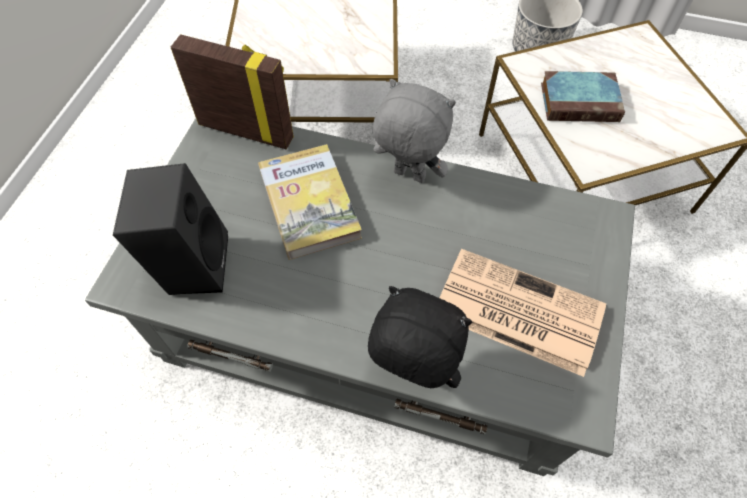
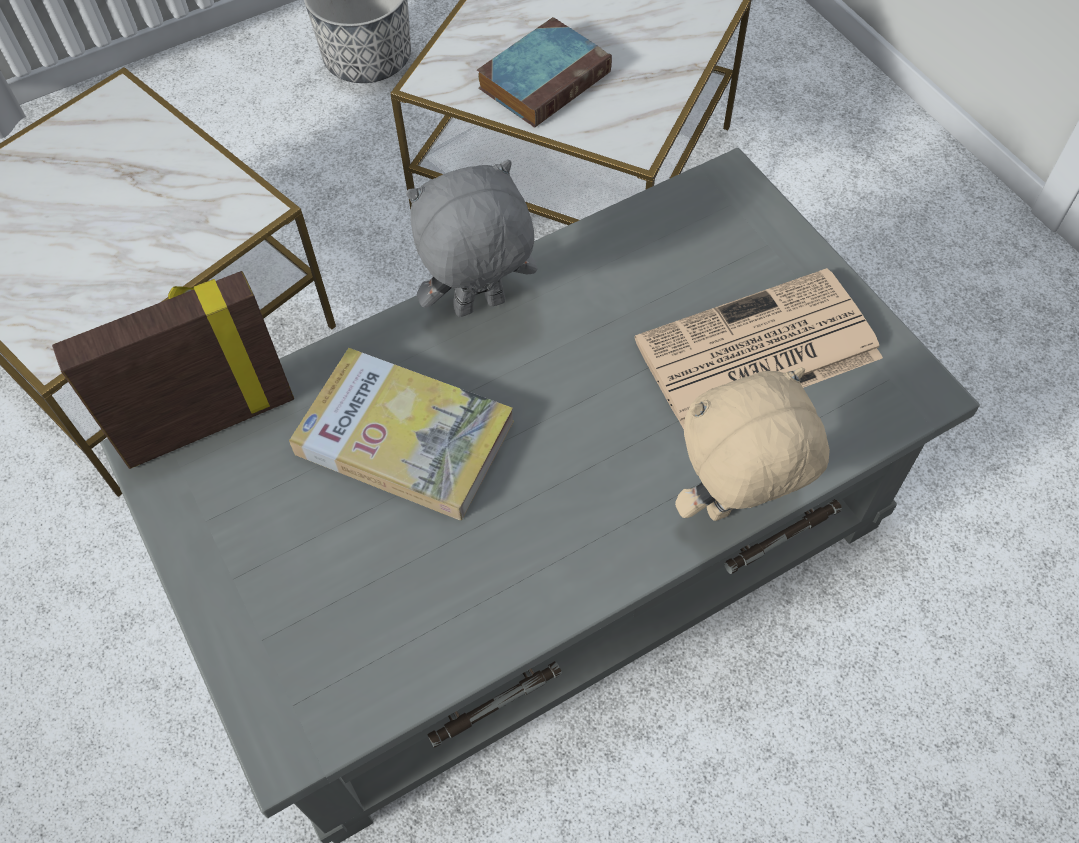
camera: 45 degrees left, 0 degrees up
(191, 263) = (348, 635): black speaker -> none
(411, 373) = (735, 509): black plush toy -> beige plush toy

